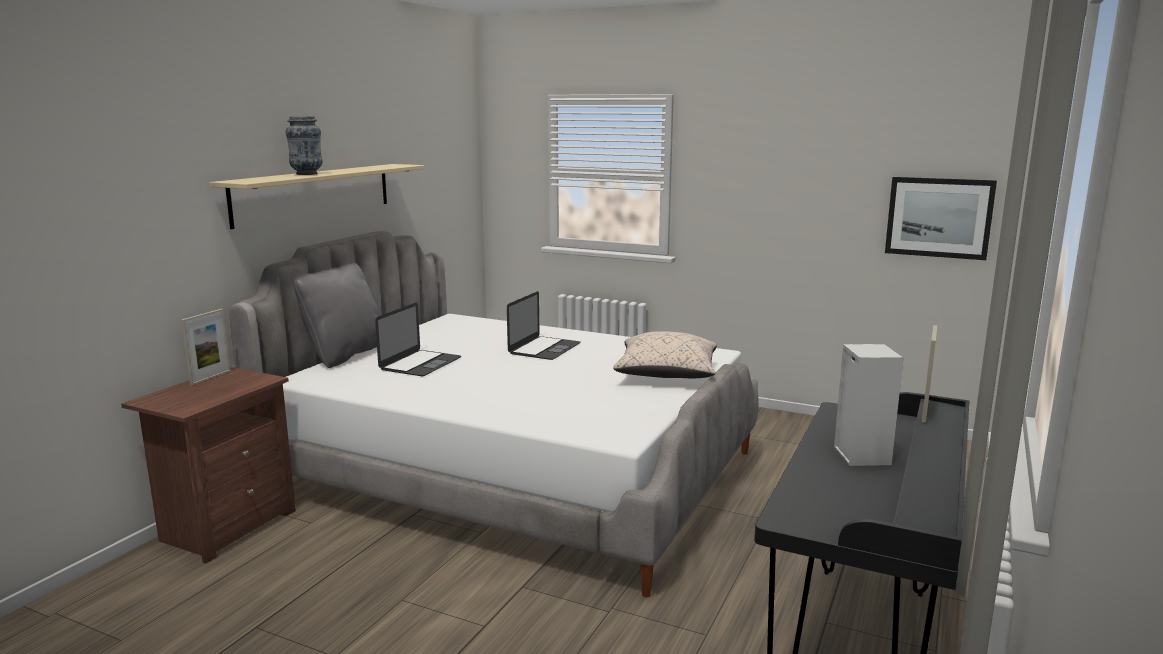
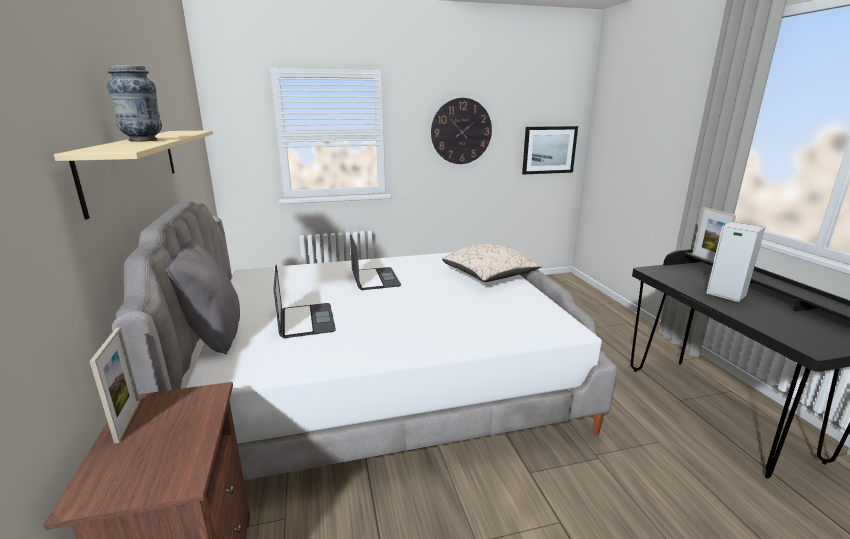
camera: 40 degrees left, 5 degrees up
(781, 178) = (461, 131): none -> wall clock

